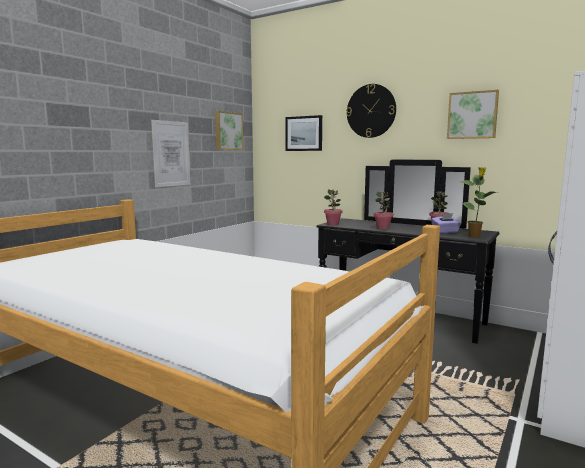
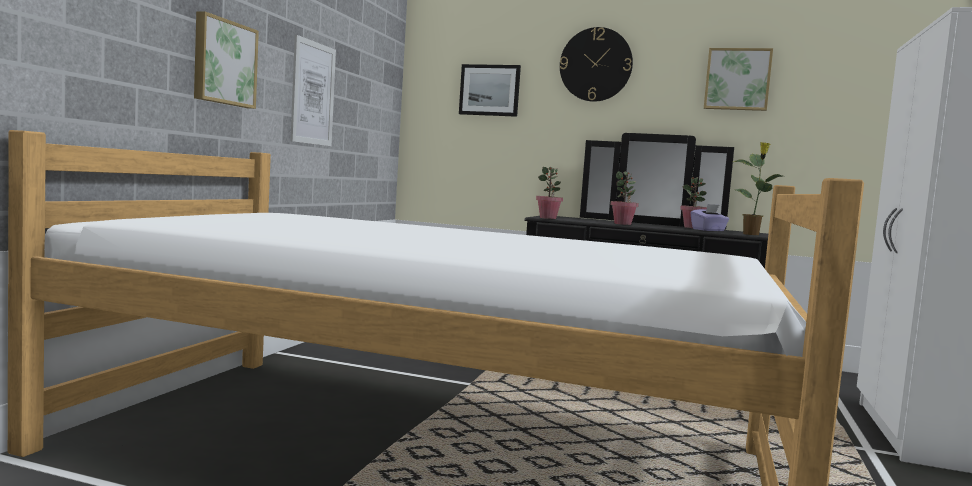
camera: 15 degrees left, 5 degrees down
(228, 131) = (377, 75): picture -> picture (223, 62)

